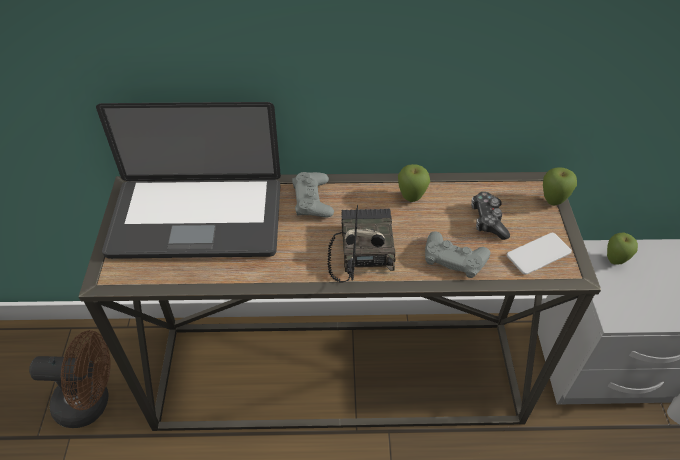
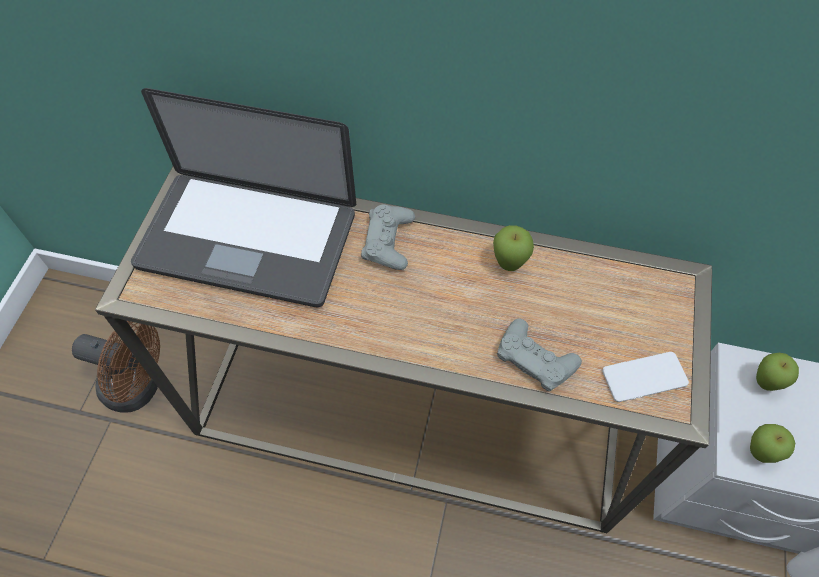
camera: 15 degrees right, 10 degrees up
(361, 249) = (425, 321): radio -> none
(488, 220) = (596, 315): game controller -> none
(552, 201) = (689, 307): apple -> apple (758, 453)

